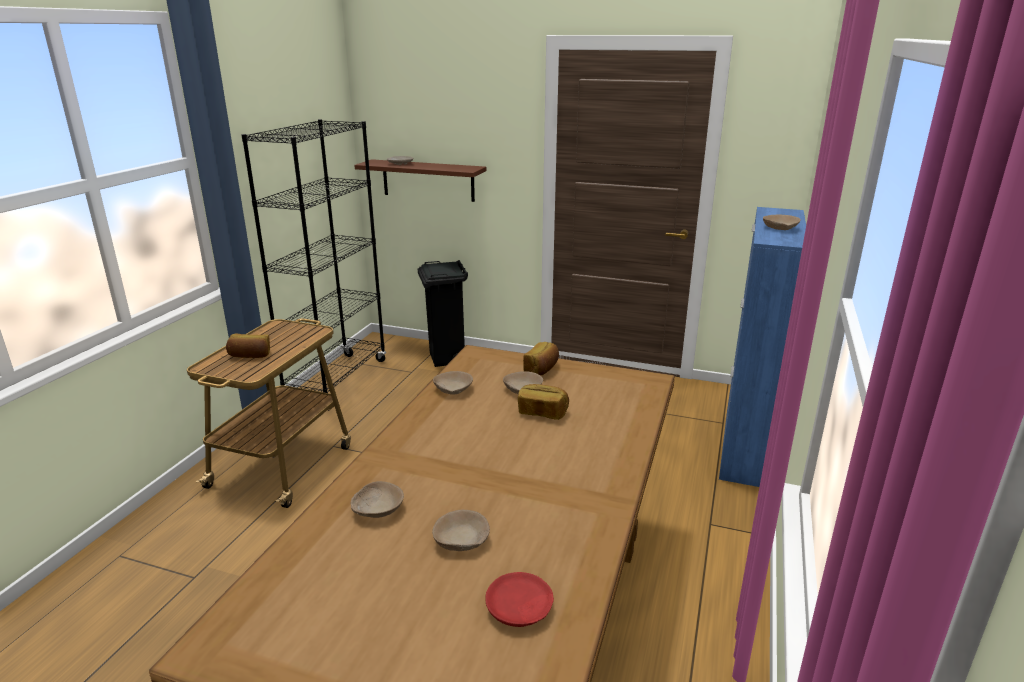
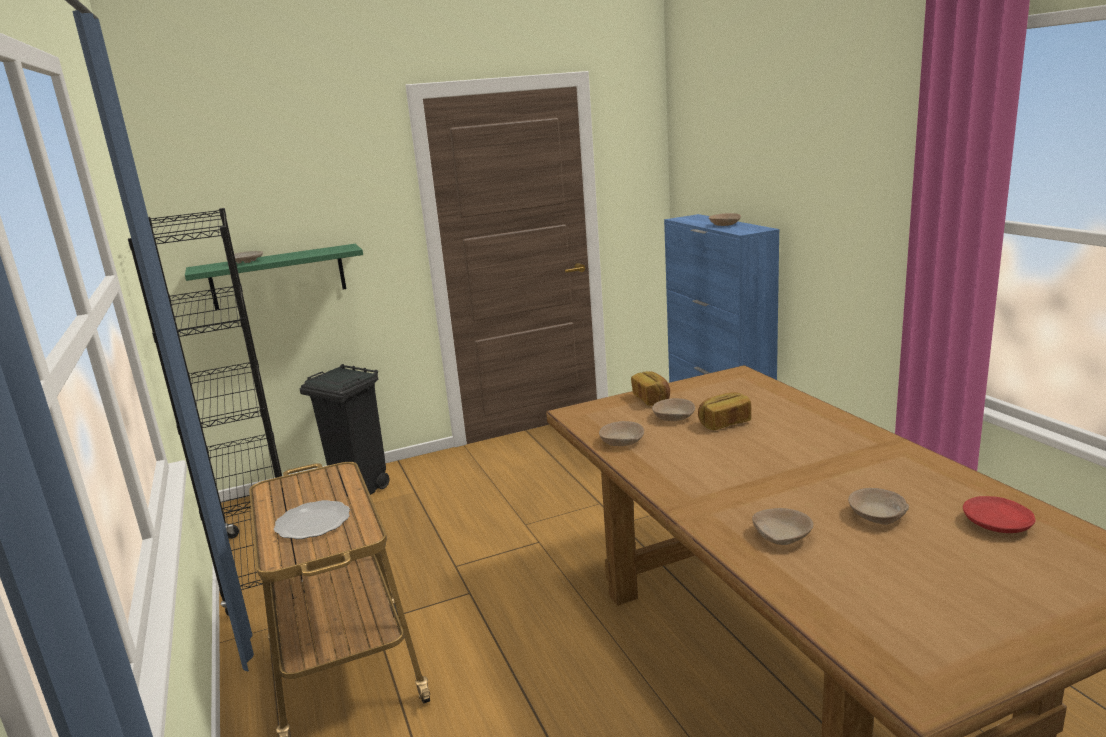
camera: 40 degrees left, 5 degrees down
(250, 355) = (312, 523): bread -> plate
(428, 180) = (278, 277): brown shelf -> green shelf

